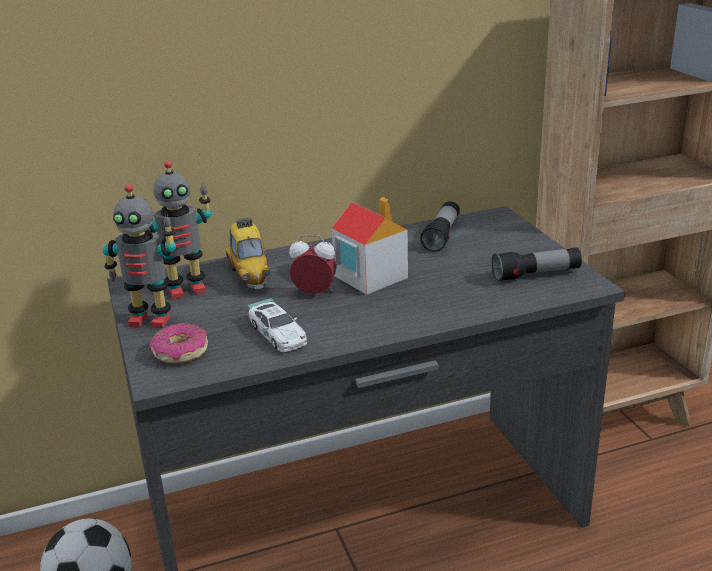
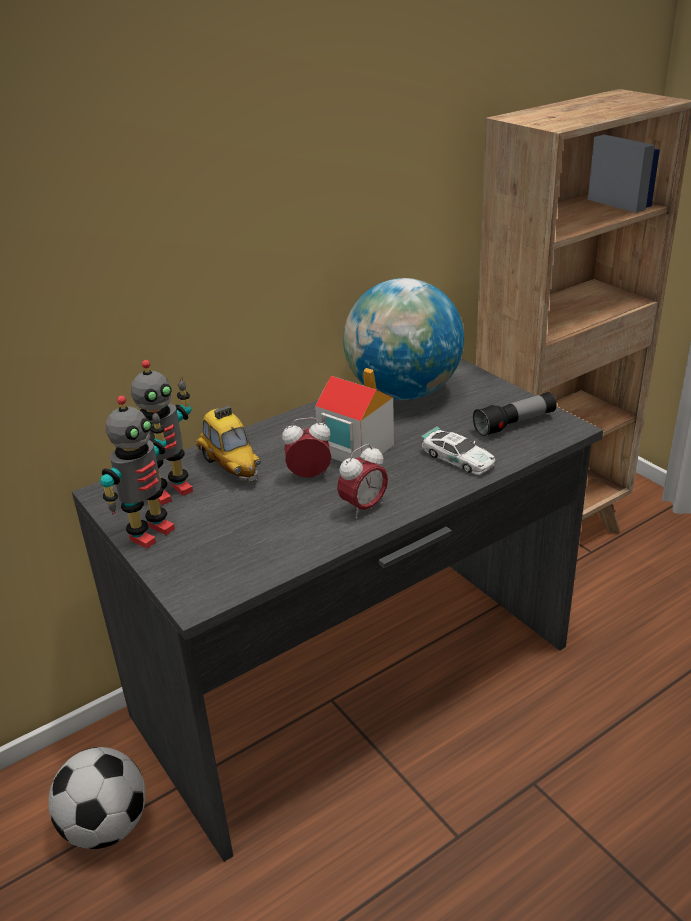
camera: 15 degrees left, 5 degrees up
(150, 319) = (149, 533): toy robot -> toy robot turned 45 degrees counterclockwise
(180, 352) = (203, 566): donut -> none
(278, 334) = (296, 527): toy car -> toy car (458, 458)
(349, 326) = (363, 507): none -> alarm clock
(442, 236) = (403, 393): flashlight -> globe

